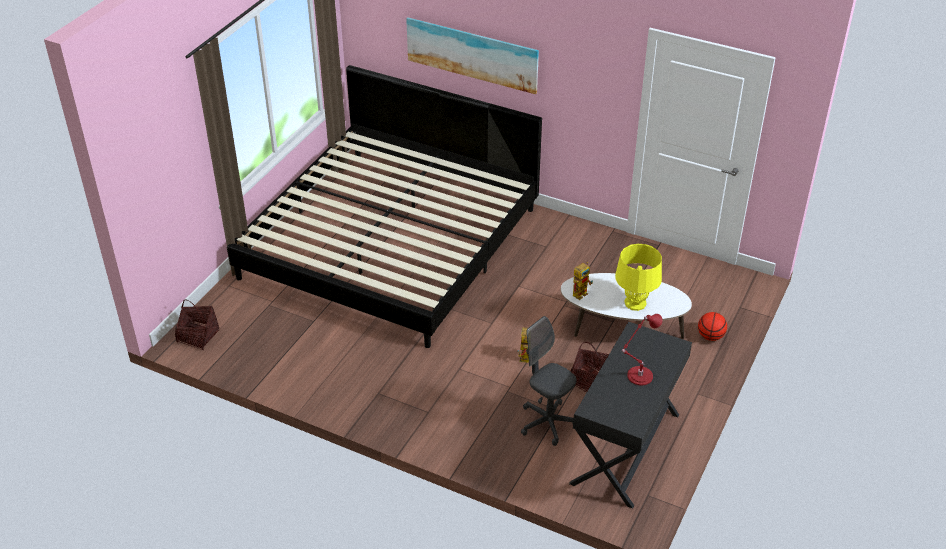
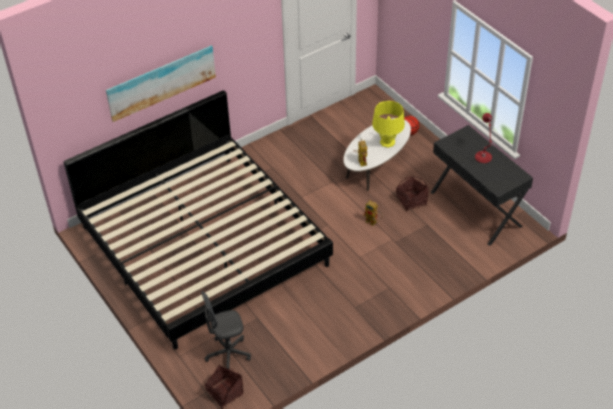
camera: 60 degrees left, 5 degrees up
(547, 423) = (434, 234): grey office chair -> grey office chair (228, 354)

